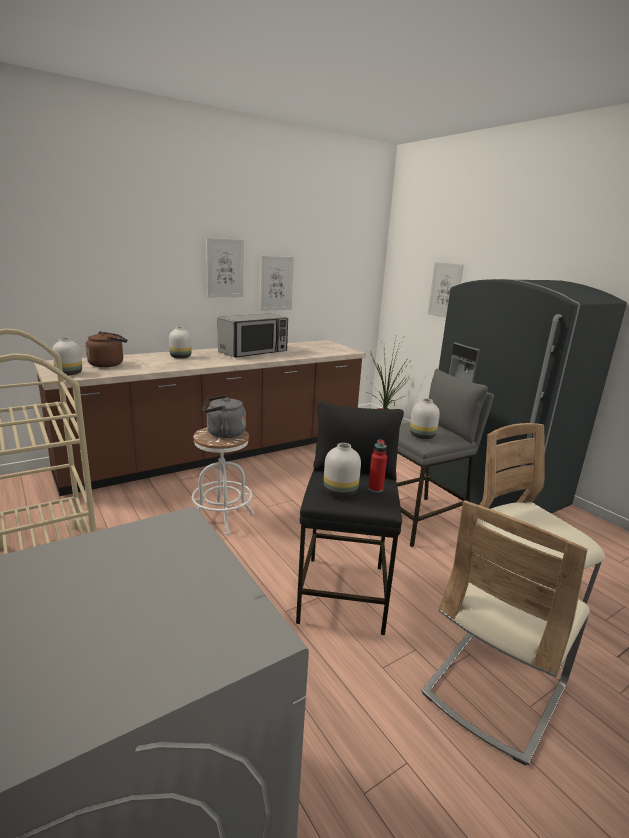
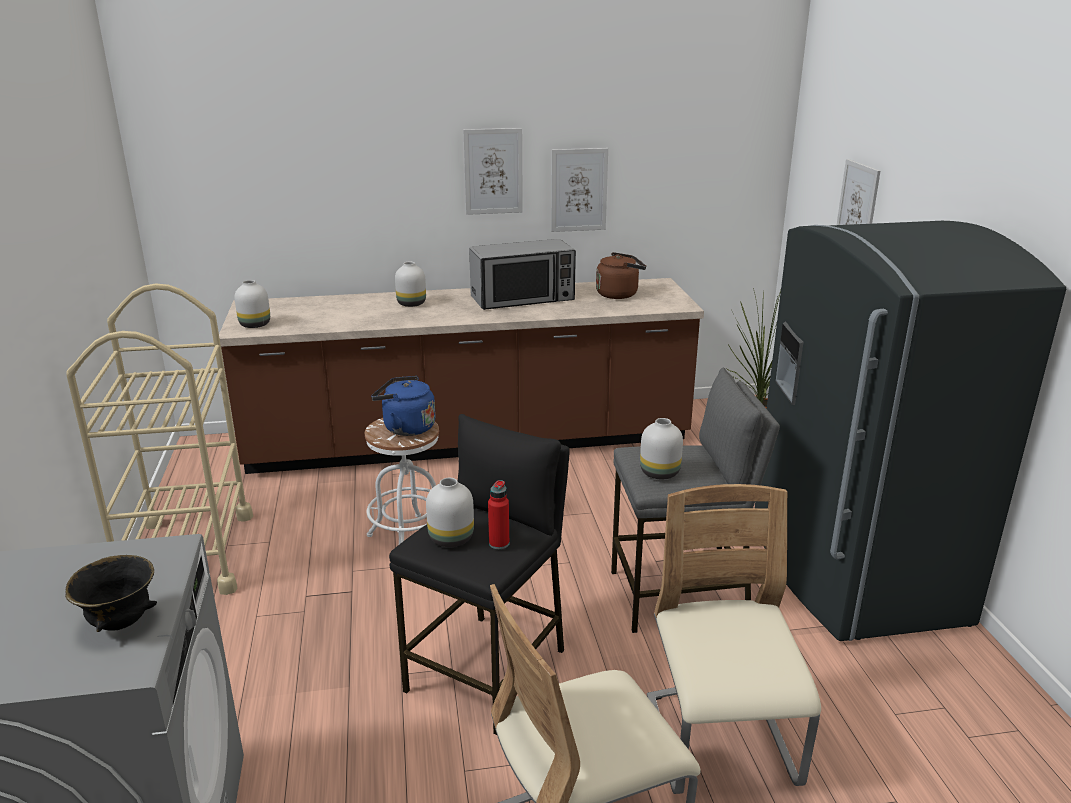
camera: 25 degrees right, 5 degrees up
(108, 364) = (311, 311): brown kettle -> brown kettle (619, 294)
(202, 596) = (120, 623): none -> black bowl
(223, 433) = (406, 427): grey kettle -> blue kettle

